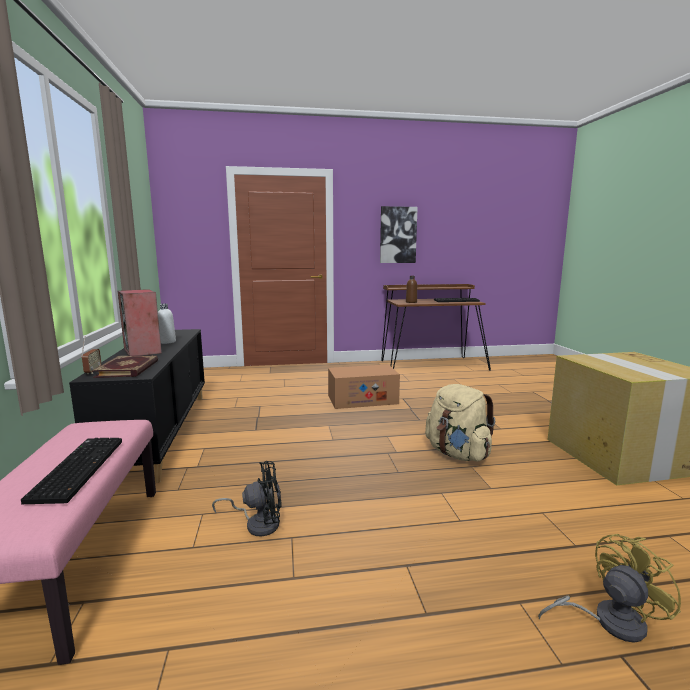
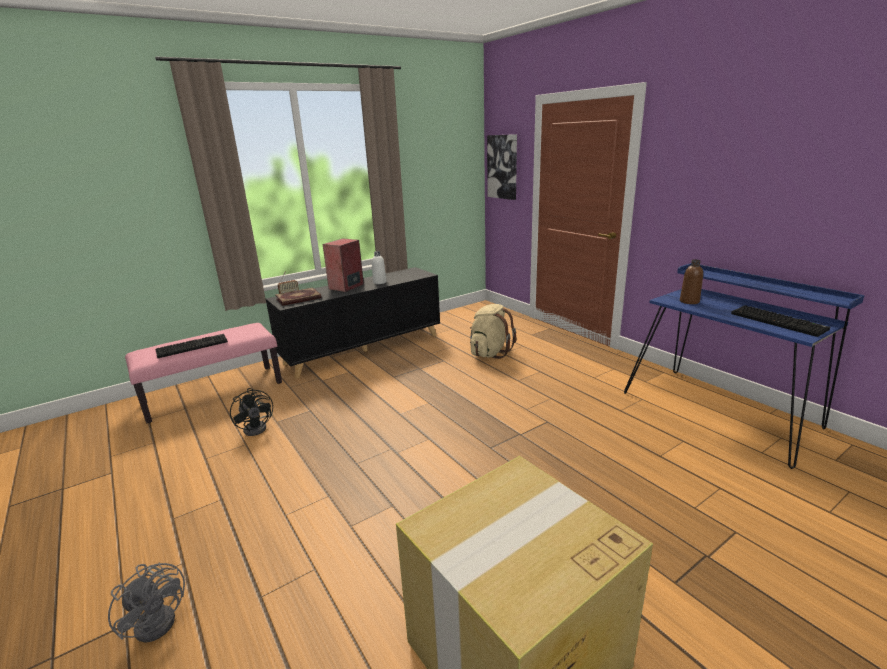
camera: 65 degrees right, 10 degrees up
(362, 400) = (513, 400): cardboard box -> none
(398, 235) = (731, 185): picture -> picture (503, 167)
(431, 365) = (722, 410): brown desk -> blue desk
(457, 454) = (416, 491): beige backpack -> beige backpack (489, 353)
(608, 621) = (160, 618): yellow fan -> grey fan

